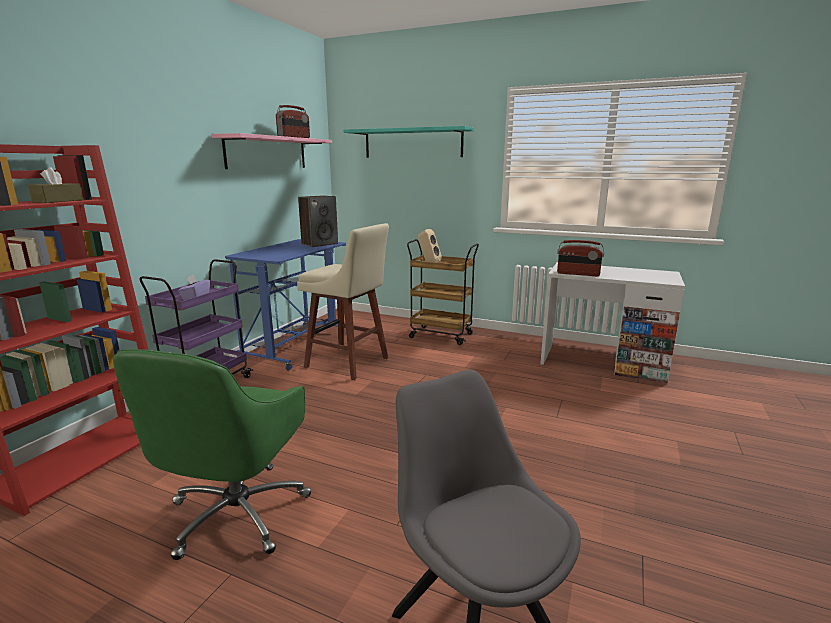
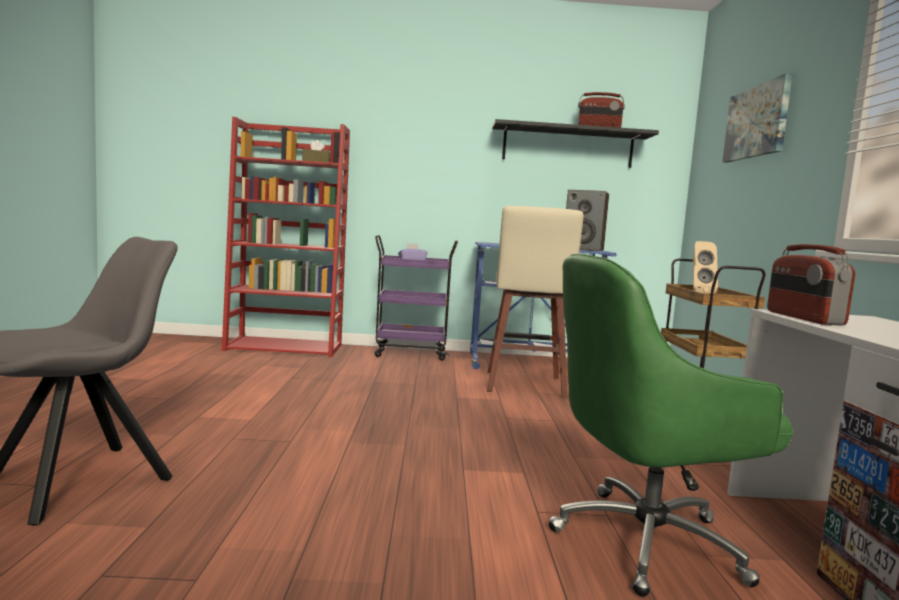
camera: 65 degrees right, 10 degrees down
(236, 514) = (235, 389): green office chair -> green office chair (645, 540)
(267, 153) = (568, 147): pink shelf -> black shelf
(412, 143) = (757, 122): turquoise shelf -> picture

